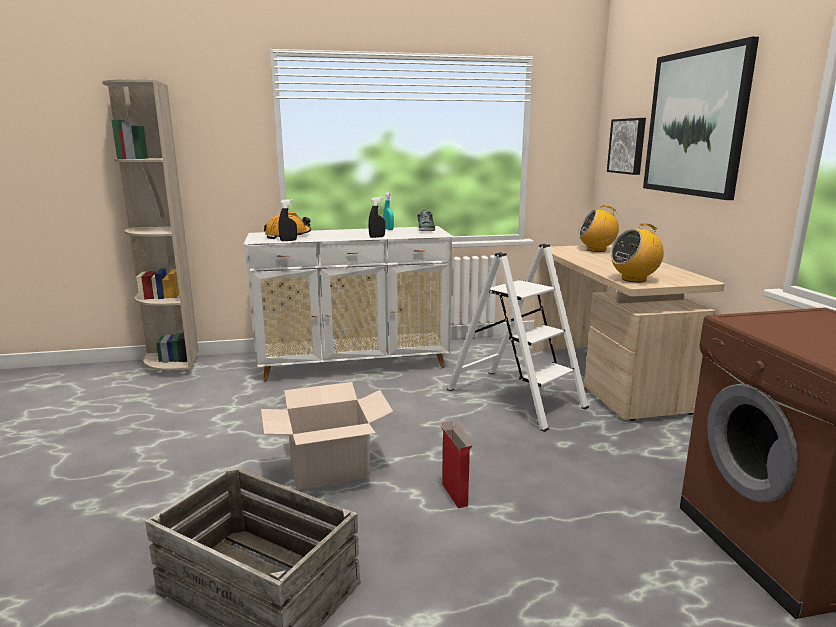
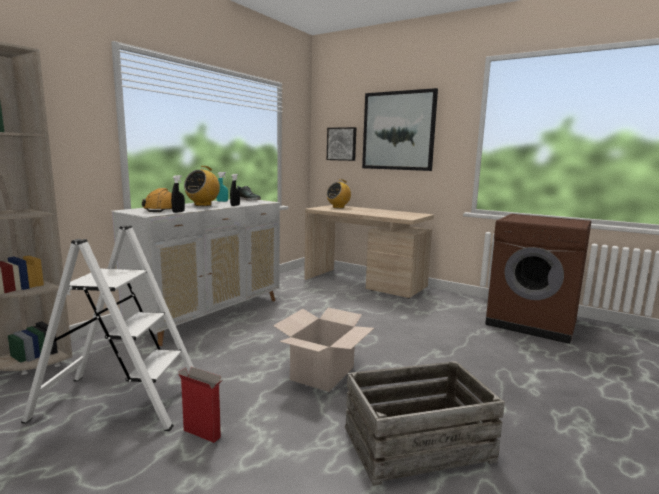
camera: 45 degrees left, 5 degrees down
(455, 495) = (408, 356): cardboard box -> cardboard box (202, 434)
(514, 397) = (342, 304): white step ladder -> white step ladder (117, 401)
(634, 279) = (400, 216): radio -> radio (203, 205)

